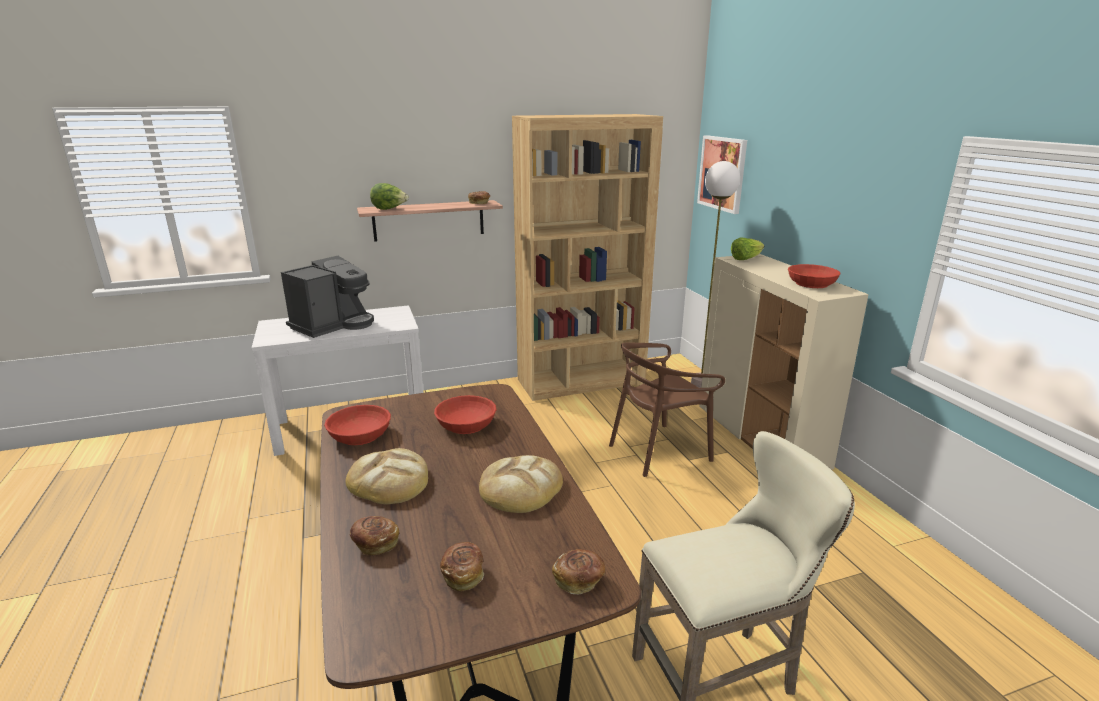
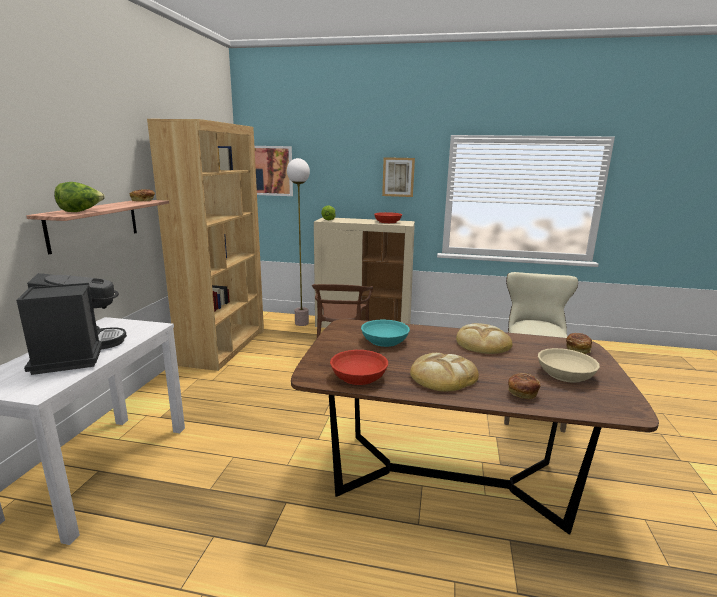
camera: 60 degrees left, 5 degrees down
(463, 575) = (565, 374): bread -> beige bowl
(466, 424) = (384, 340): red bowl -> turquoise bowl
(864, 208) = (398, 177): none -> picture

